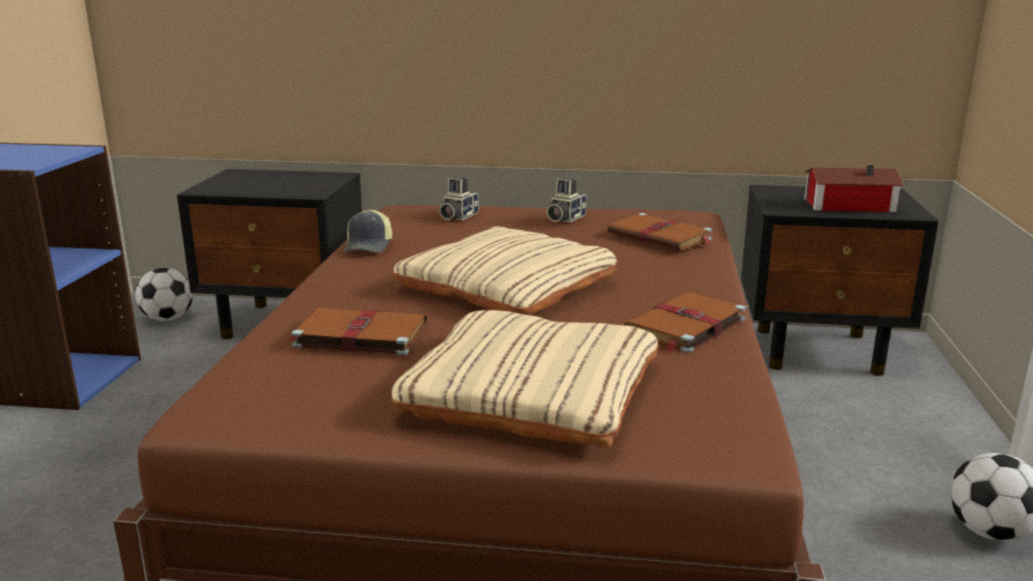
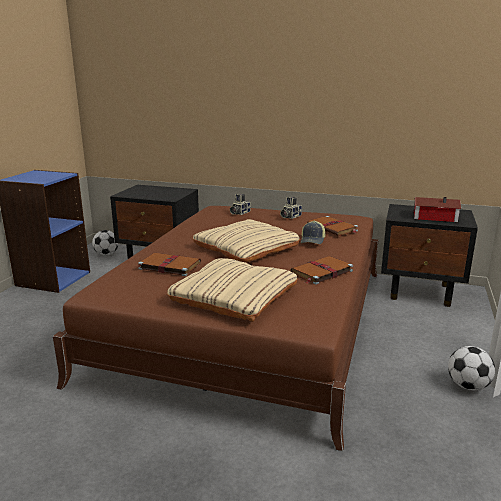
camera: 10 degrees right, 0 degrees up
(369, 246) = (191, 225): cap -> cap (313, 240)

